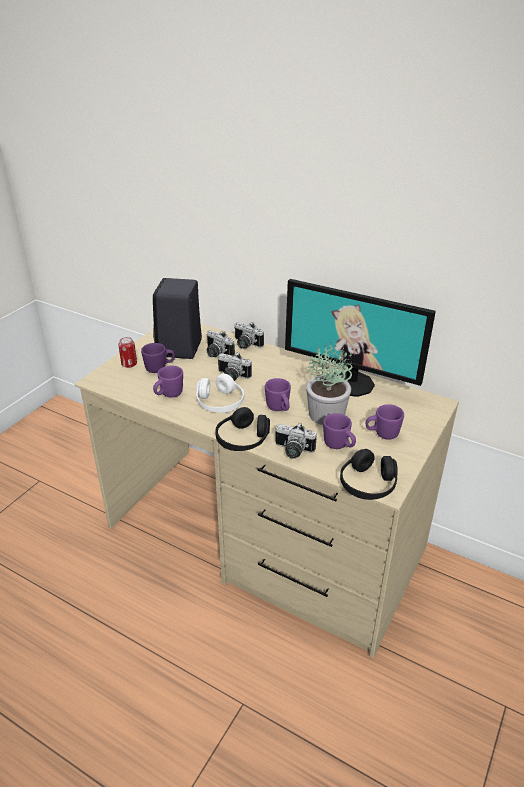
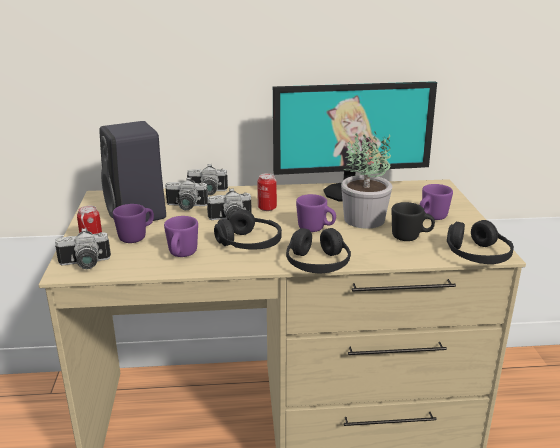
camera: 35 degrees left, 10 degrees down
(220, 403) = (249, 243): white headphones -> black headphones
(269, 375) = (267, 208): none -> can
(292, 451) = (378, 256): camera -> camera (85, 264)
(339, 445) = (410, 237): purple mug -> black mug

